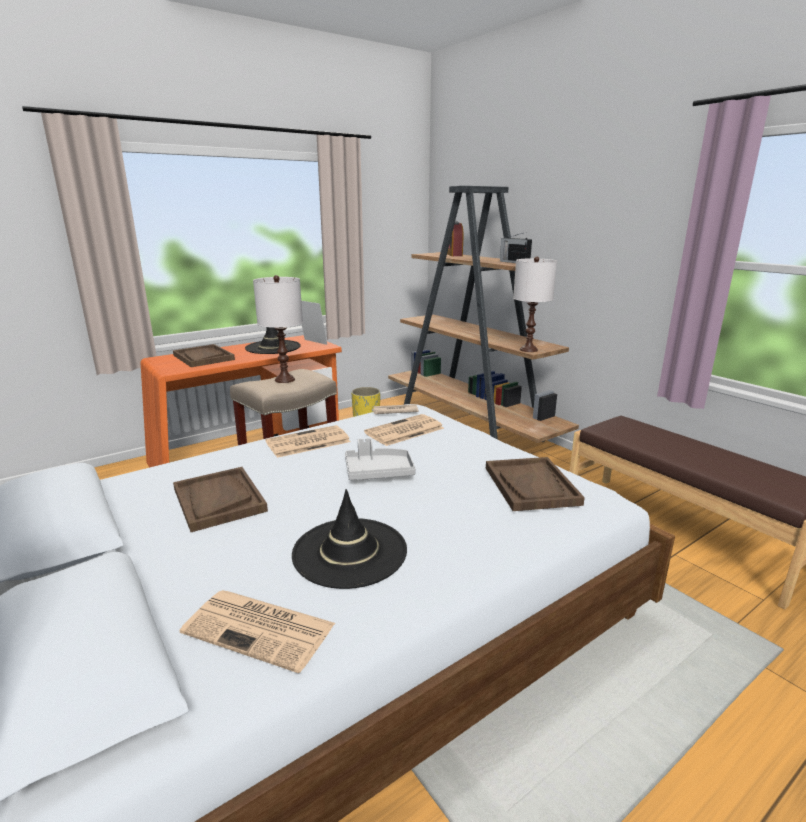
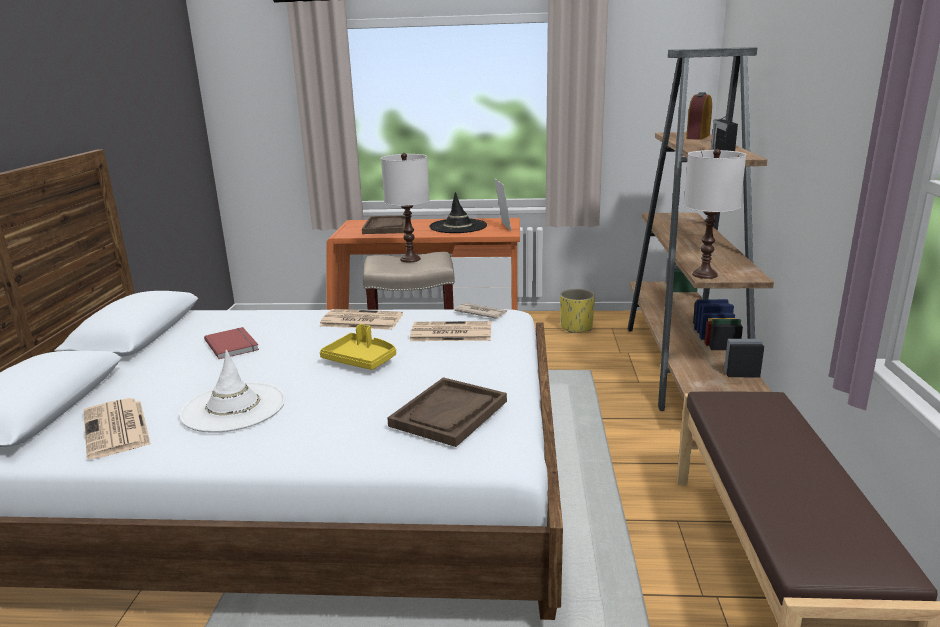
camera: 40 degrees right, 0 degrees up
(219, 500) = (233, 345): brown tray -> red book
(349, 552) = (233, 407): black hat -> white hat
(378, 472) = (361, 360): grey tray -> yellow tray

